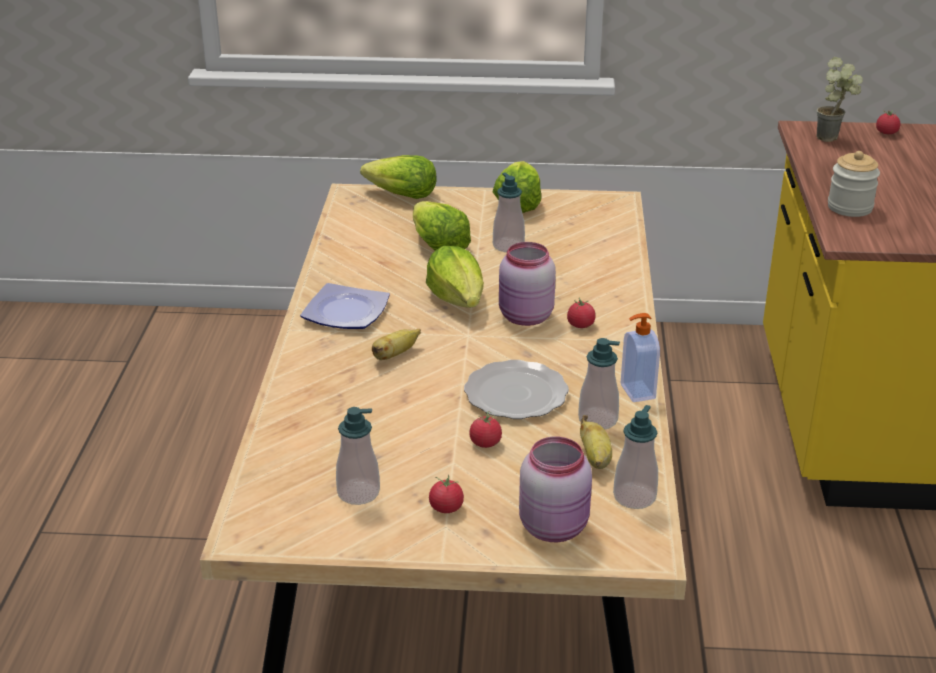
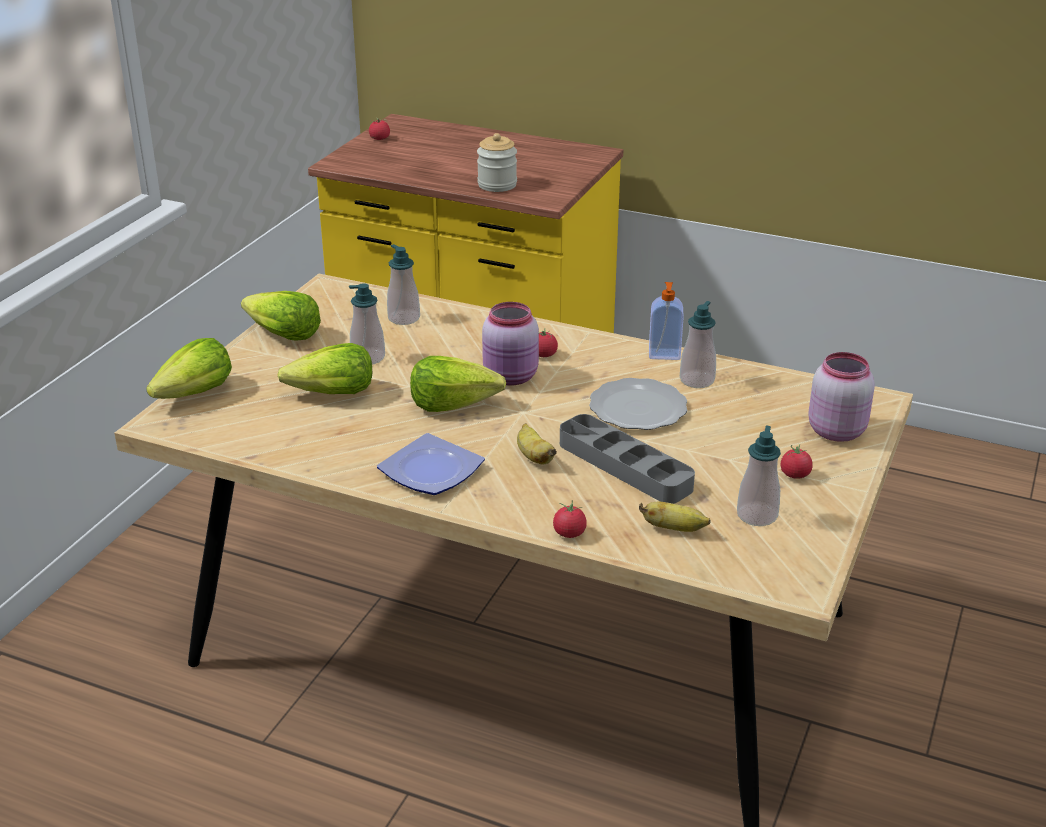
camera: 70 degrees left, 0 degrees up
(406, 403) = (624, 466): none -> grey tray
(485, 443) = (707, 438): tomato -> tomato (569, 533)
(595, 458) = (751, 393): banana -> banana (674, 529)
(634, 497) = (808, 389): soap dispenser -> soap dispenser (404, 318)
(833, 138) = (369, 158): potted plant -> none

